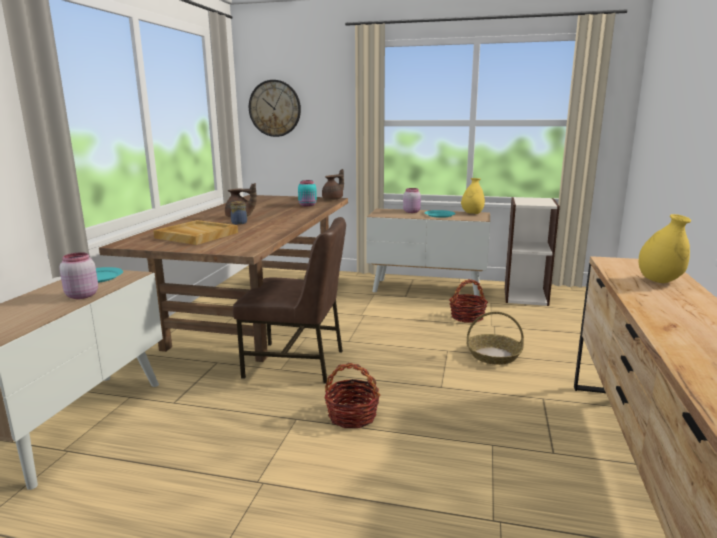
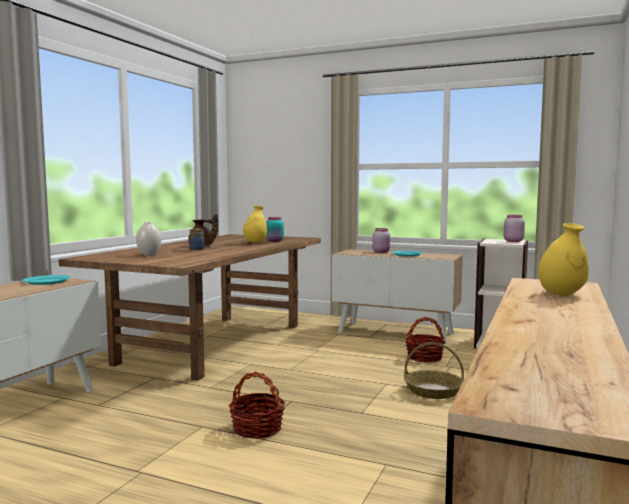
camera: 10 degrees right, 10 degrees down
(81, 295) = (22, 291): pink jar -> pink jar (512, 241)
(196, 235) = (149, 255): beige tray -> white vase
(275, 108) = (259, 154): wall clock -> none
(296, 363) = (229, 383): brown chair -> none
(333, 199) = (305, 238): brown teapot -> none
(472, 214) = (442, 255): yellow vase -> yellow vase (255, 243)

